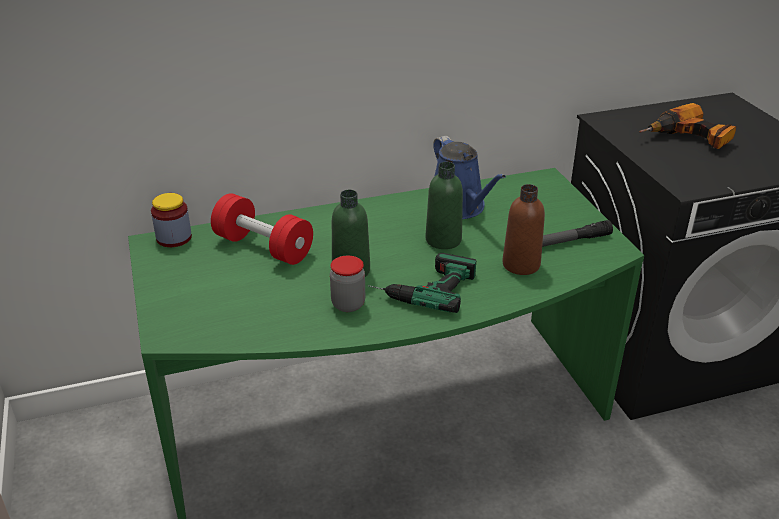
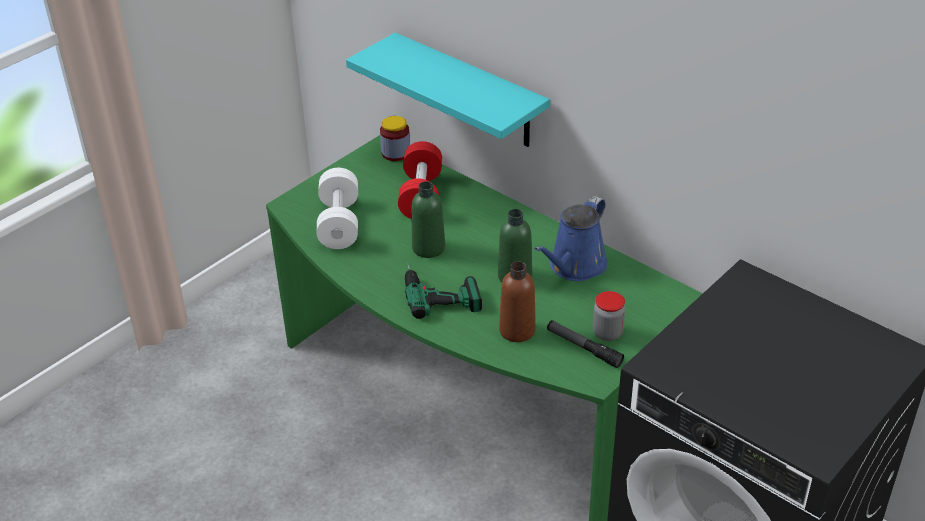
camera: 60 degrees right, 5 degrees up
(245, 312) = (339, 223): none -> white dumbbell
(252, 113) = (469, 91): none -> turquoise shelf
(348, 304) = (386, 264): jar -> jar (607, 333)
(688, 139) = (764, 344): power drill -> none

